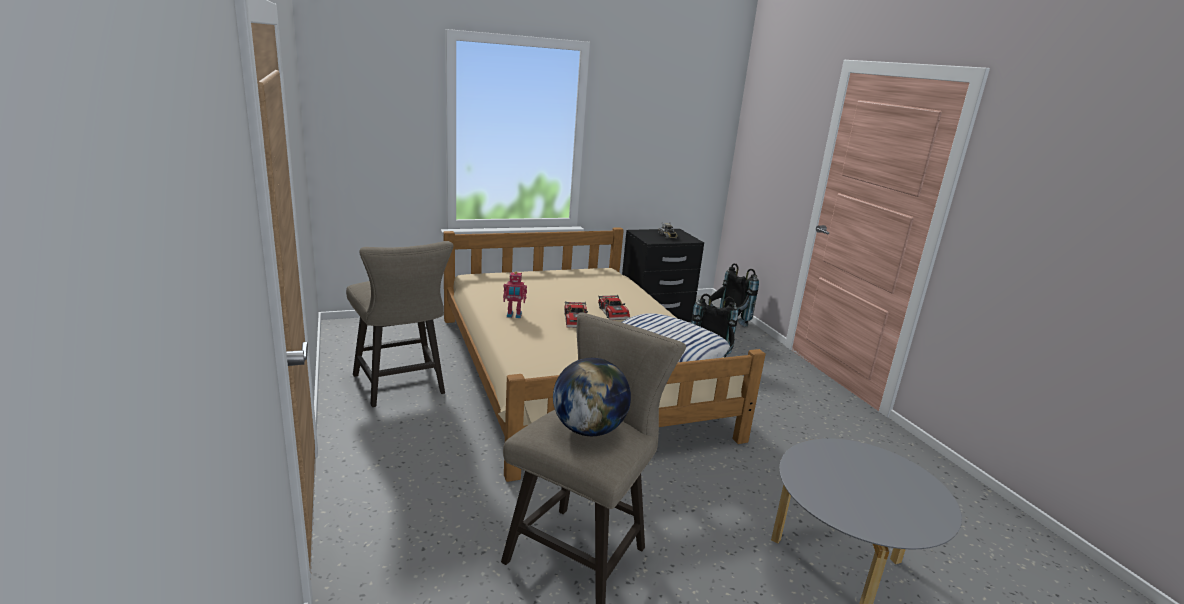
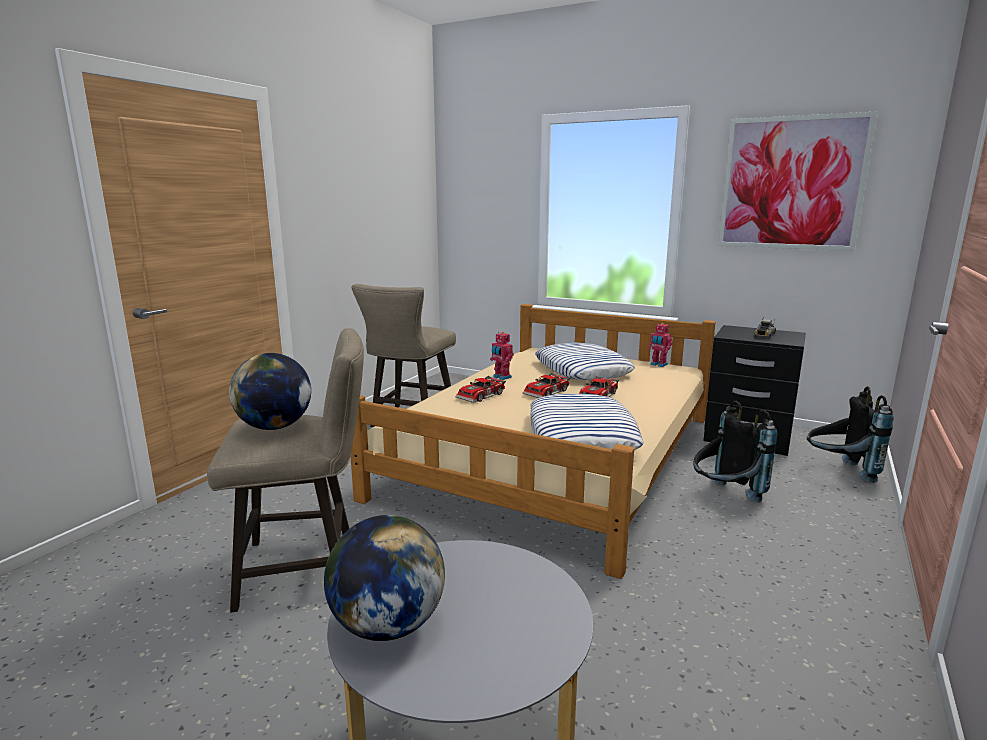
camera: 50 degrees right, 5 degrees down
(540, 339) = (482, 396): none -> toy car
(554, 290) = (582, 369): none -> pillow
(587, 271) = (658, 365): none -> toy robot
(662, 114) = (791, 183): none -> picture
(864, 514) = (387, 625): none -> globe

